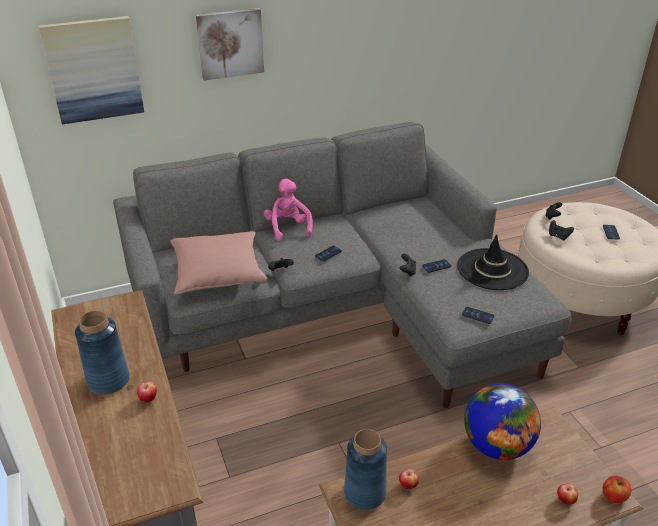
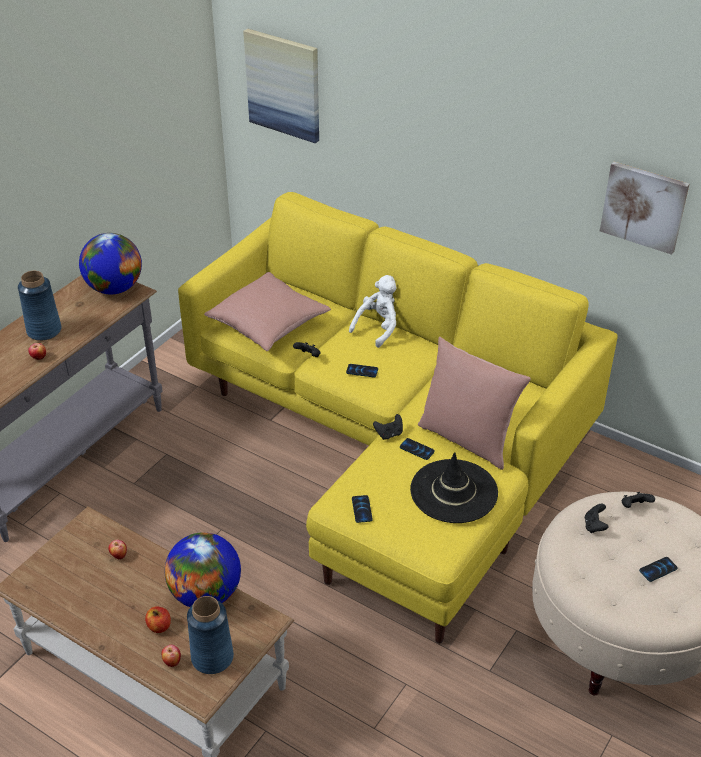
camera: 55 degrees right, 5 degrees up
(106, 311) = (114, 288): none -> globe
(230, 43) = (406, 113): picture -> picture (644, 206)
(288, 228) = (379, 328): pink plush toy -> white plush toy
(339, 311) = (393, 446): grey sofa -> yellow sofa
(365, 493) = (94, 534): blue vase -> blue vase (212, 657)
(444, 243) = (467, 439): none -> pink pillow
(613, 496) = (201, 695): apple -> apple (159, 626)

